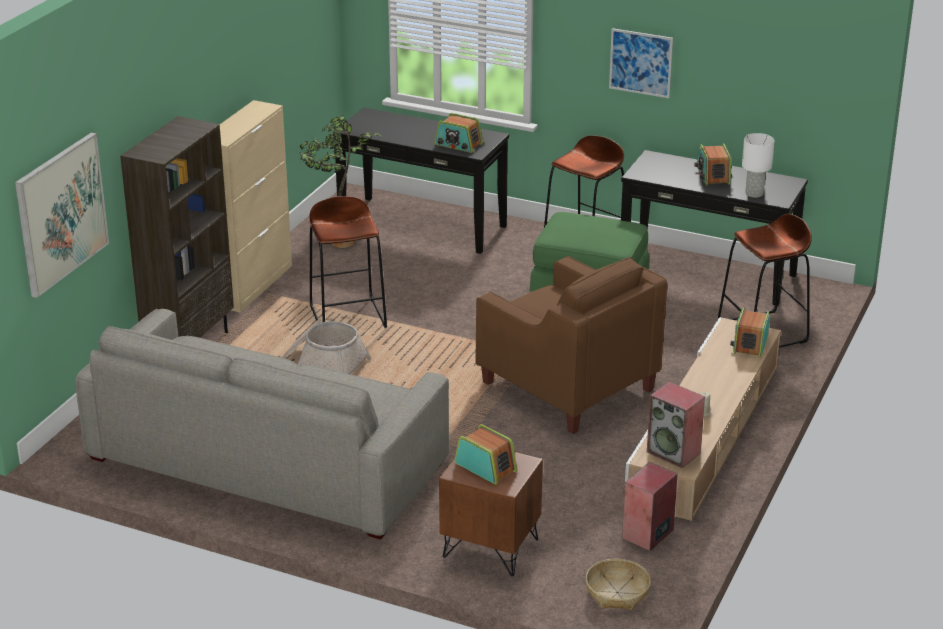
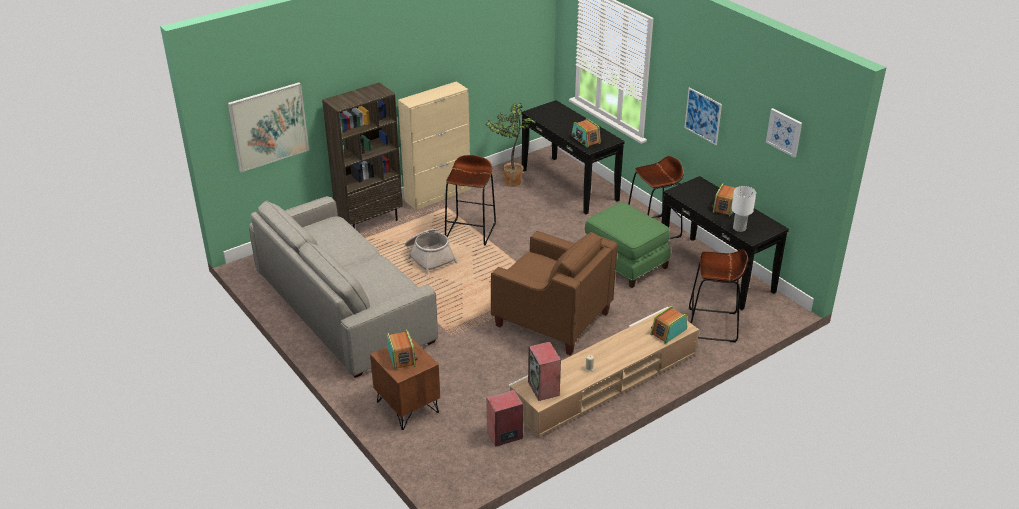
camera: 30 degrees right, 5 degrees up
(567, 386) = (552, 319): brown armchair -> brown armchair turned 45 degrees counterclockwise
(617, 592) = (450, 465): basket -> none
(784, 49) = (784, 132): none -> picture

